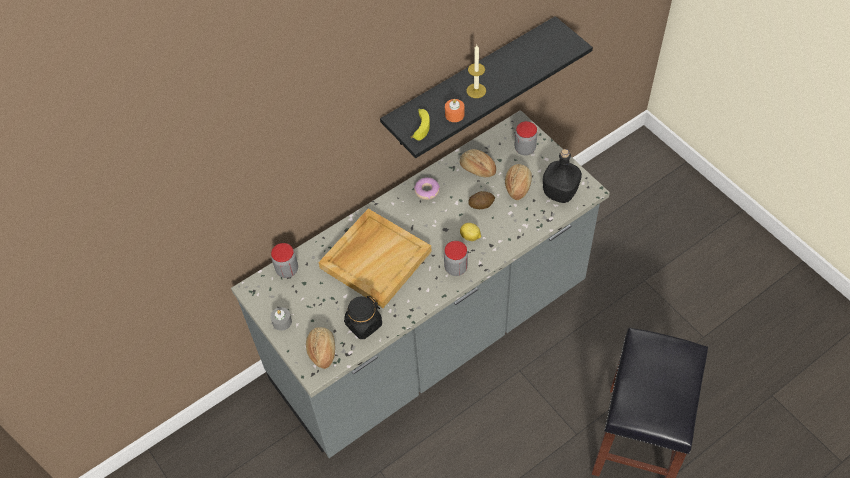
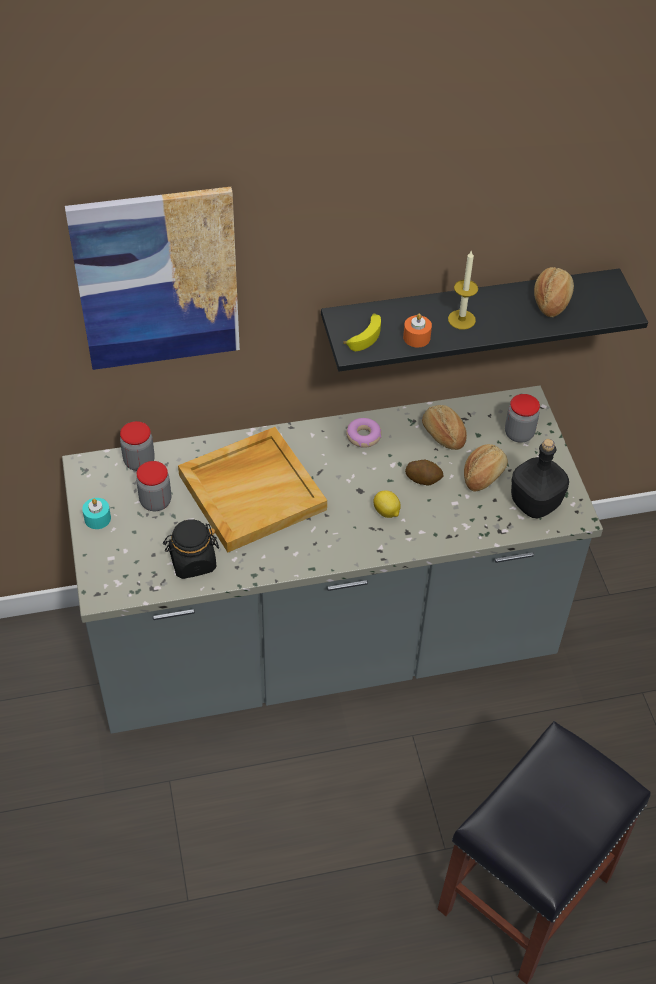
camera: 20 degrees right, 5 degrees down
(273, 144) = (157, 279): none -> picture
(282, 322) = (97, 518): grey candle -> turquoise candle
(322, 351) = (124, 572): bread -> bread (551, 300)
(456, 268) = (346, 541): jar -> jar (155, 501)

